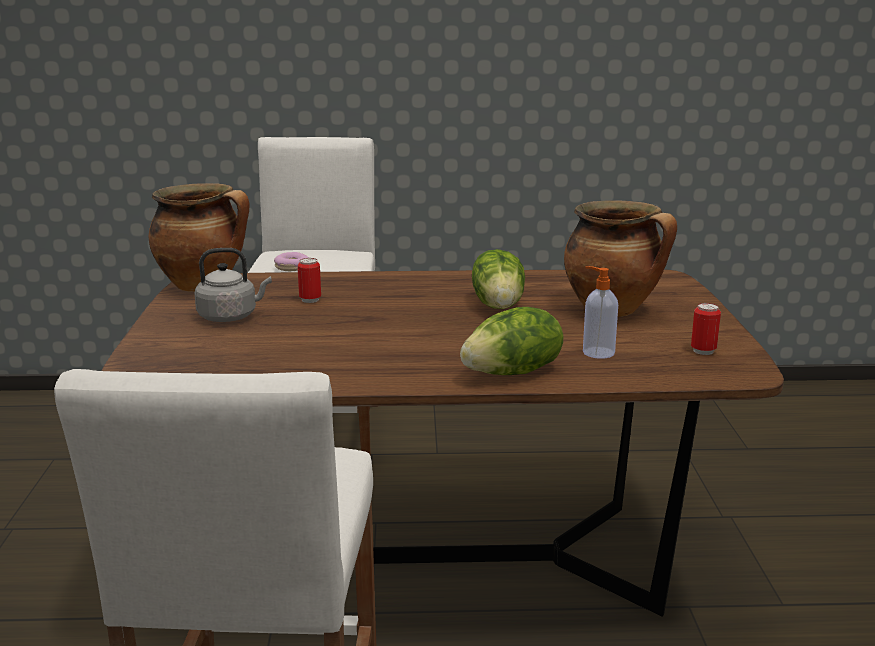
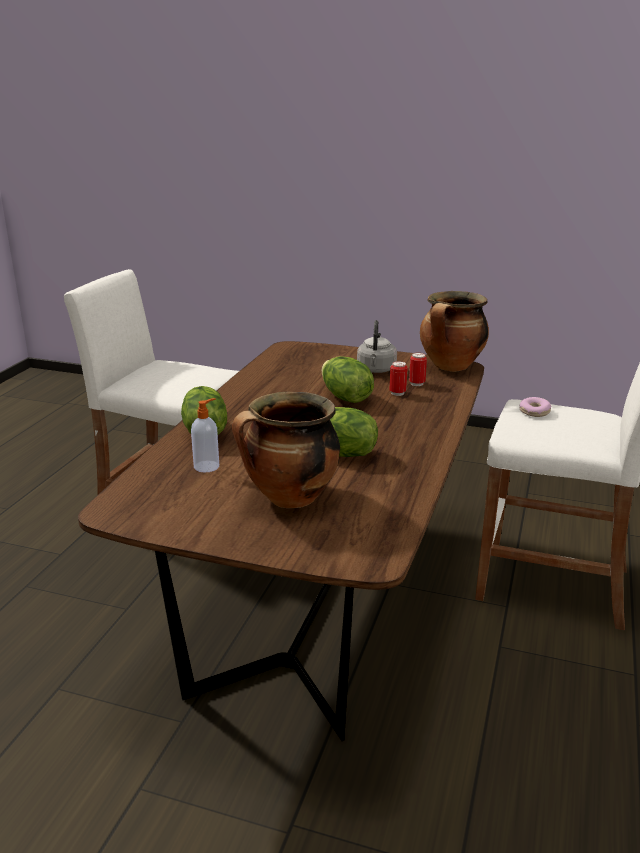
camera: 110 degrees right, 5 degrees up
(341, 320) = (345, 397): none -> lettuce
(703, 351) = (166, 509): can -> can (417, 383)

